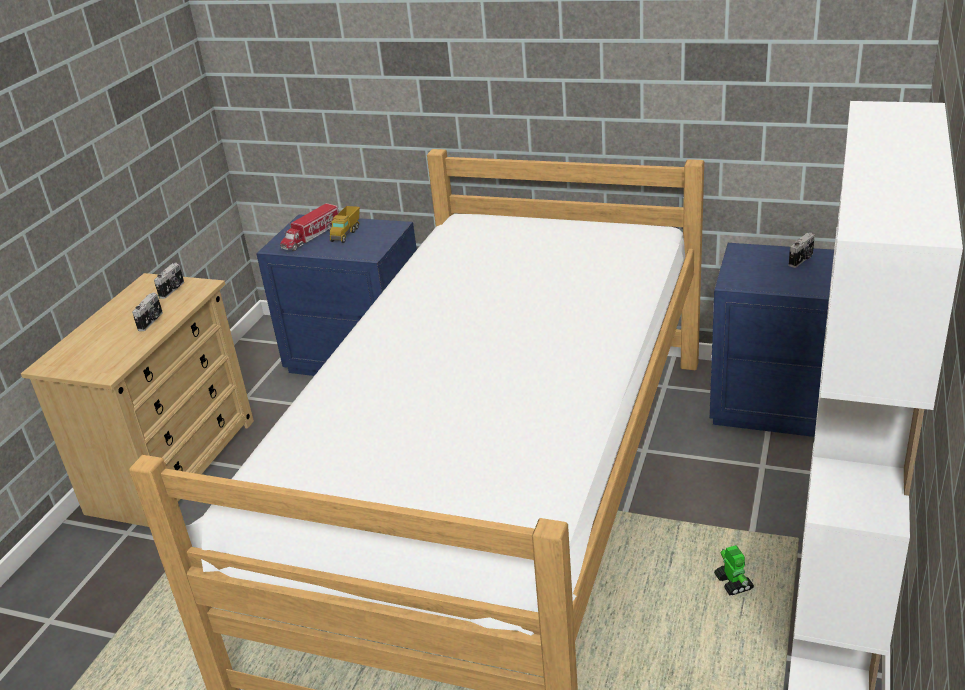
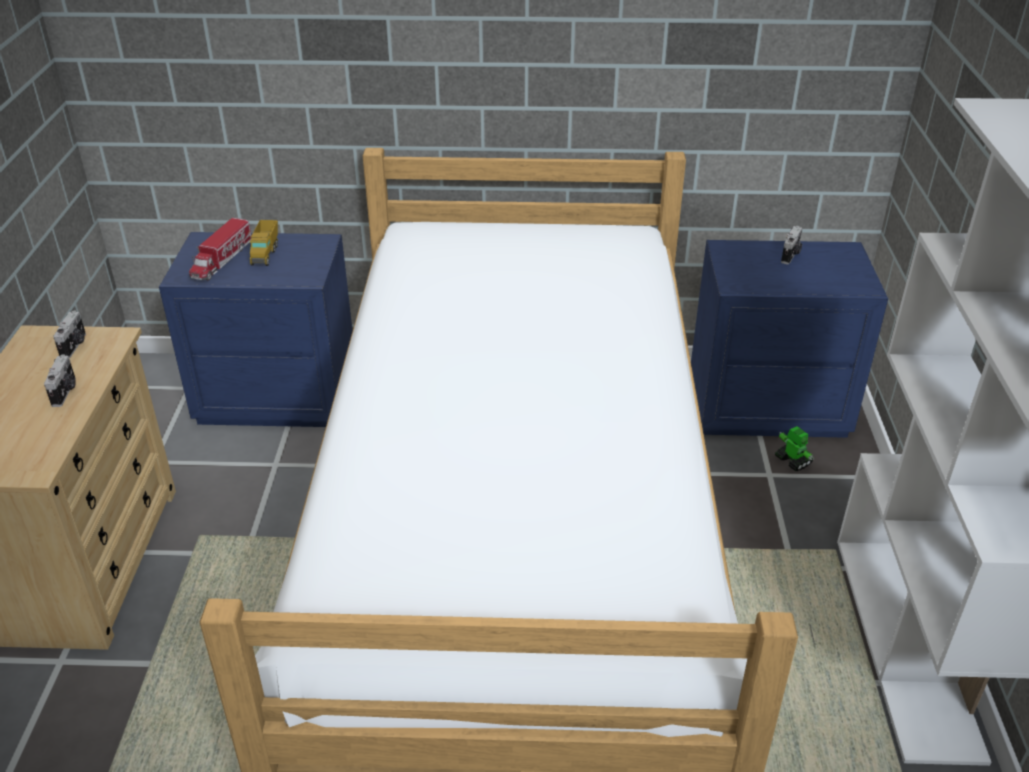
camera: 20 degrees left, 5 degrees up
(733, 583) = (792, 609): toy robot -> toy robot (792, 460)

